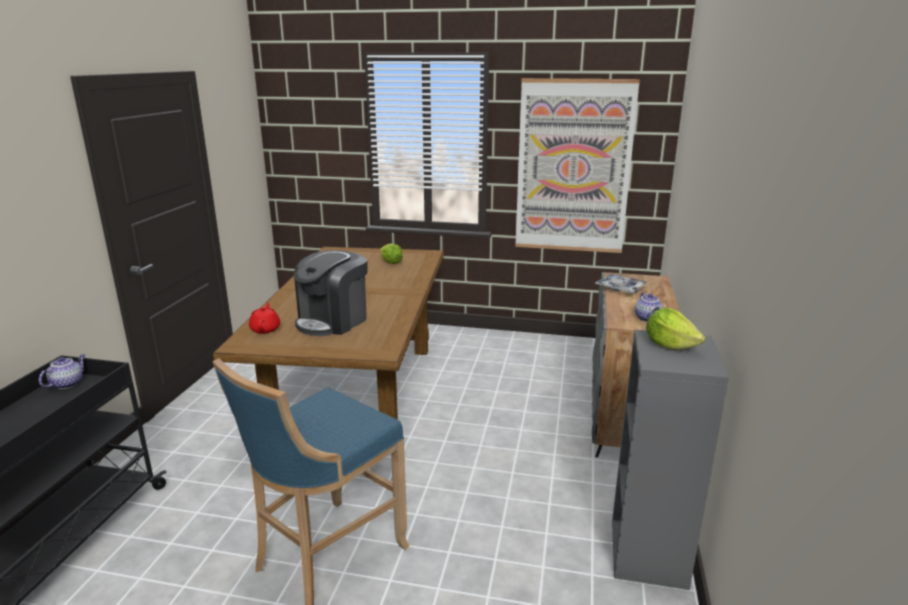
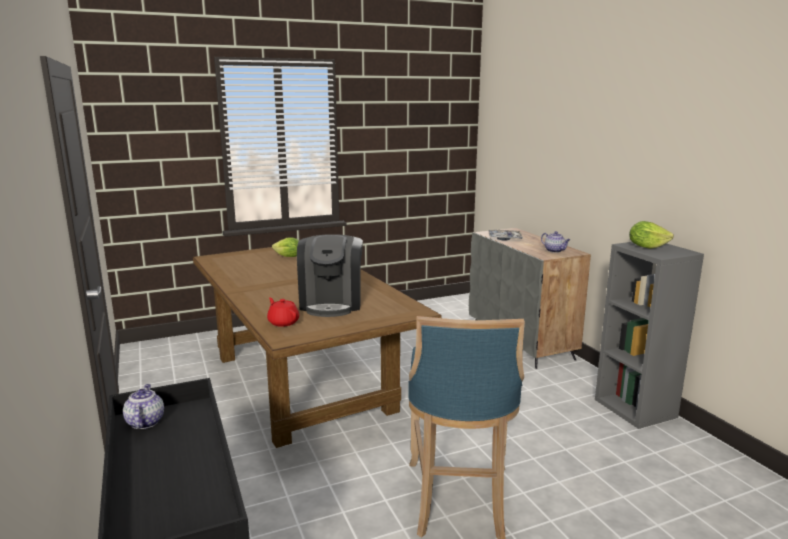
camera: 35 degrees left, 5 degrees down
(573, 168) = (407, 156): picture -> none

